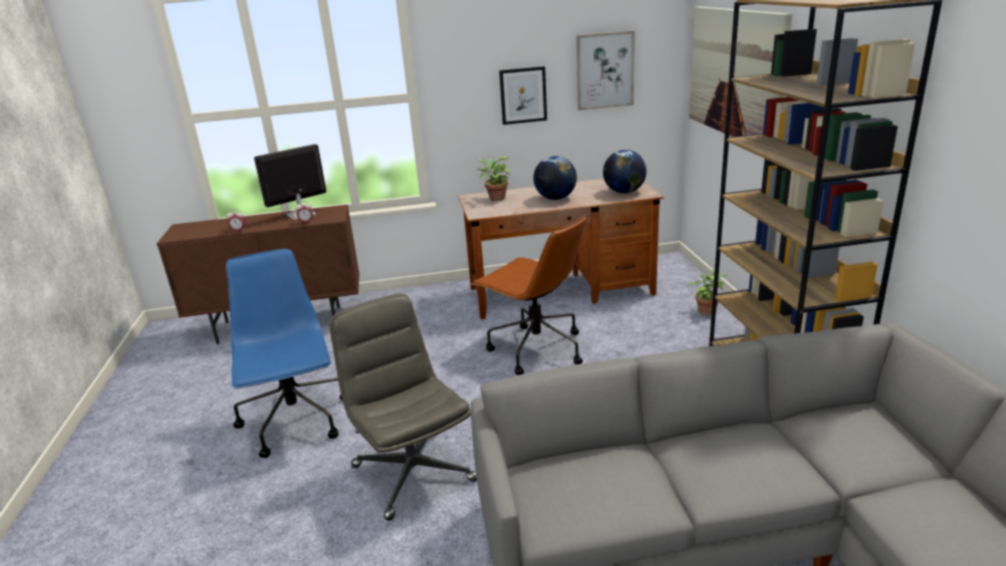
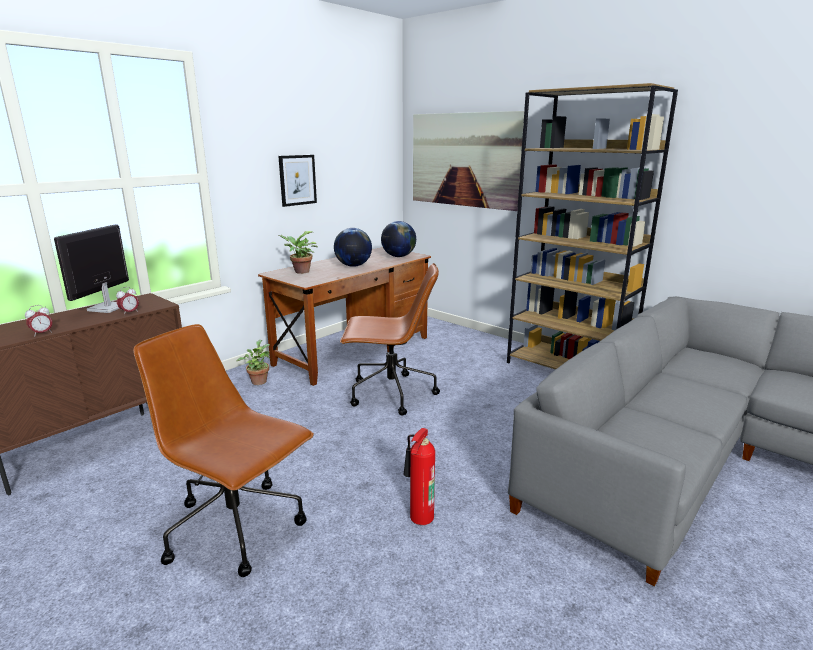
camera: 40 degrees left, 5 degrees down
(296, 422) = (237, 528): blue office chair -> brown office chair
(412, 472) = (419, 518): grey office chair -> fire extinguisher
(605, 70) = (353, 161): picture -> none
(706, 310) = (471, 340): potted plant -> potted plant (258, 381)

